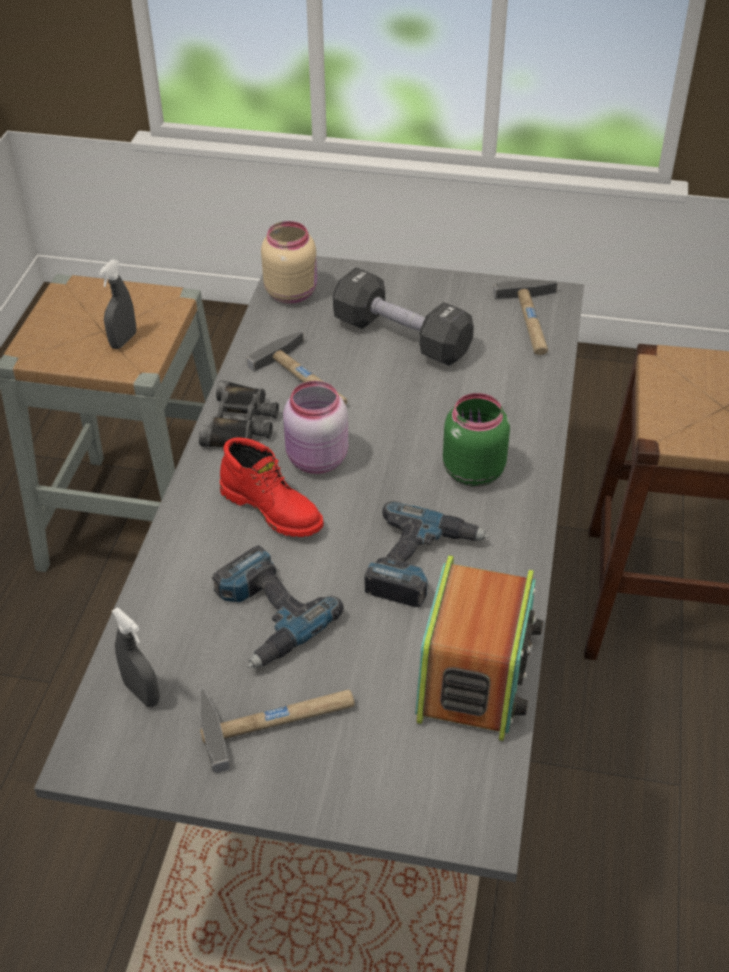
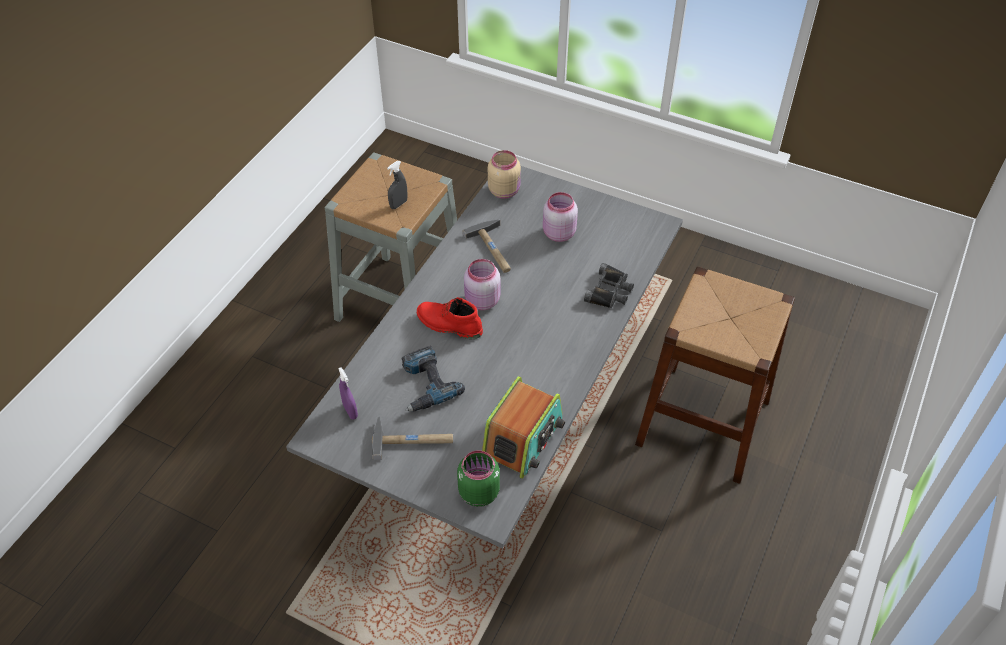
camera: 15 degrees right, 5 degrees up
(142, 693) = (350, 411): grey spray bottle -> purple spray bottle
(241, 423) = (448, 270): black binoculars -> black binoculars (610, 291)
(273, 509) = (448, 325): red boot -> red boot turned 150 degrees clockwise
(401, 337) = (558, 233): black dumbbell -> pink jar
(421, 563) = (516, 374): power drill -> none
(471, 471) = (565, 326): green jar -> green jar (478, 492)
(533, 321) = (640, 238): hammer -> none

